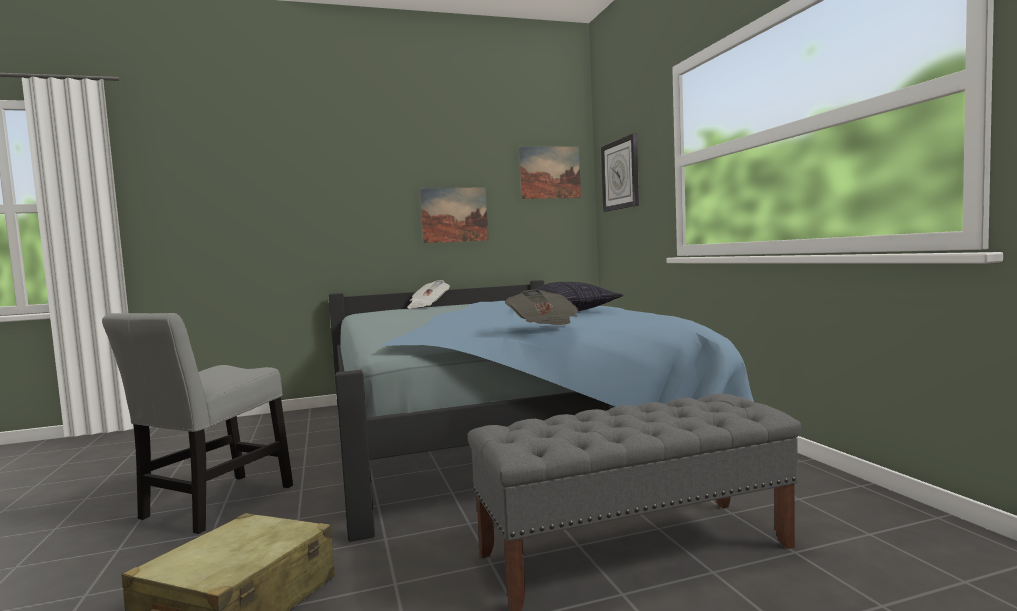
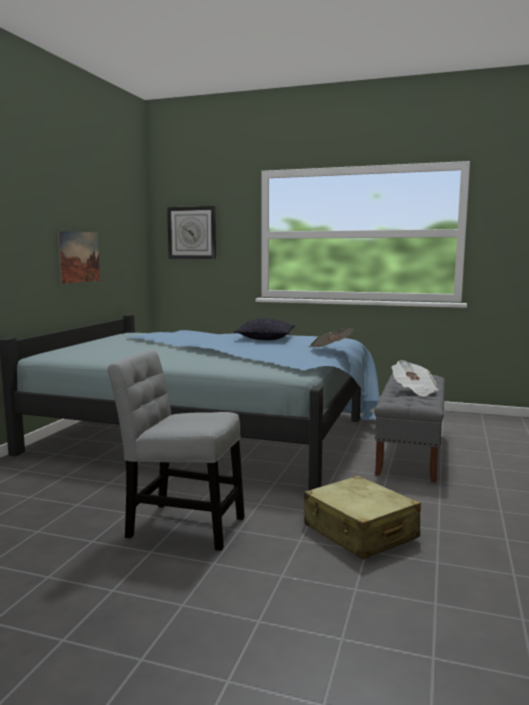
camera: 55 degrees left, 5 degrees up
(213, 505) = (181, 525): grey chair -> grey chair turned 135 degrees clockwise
(428, 306) = (81, 344): newspaper -> newspaper (414, 390)
(550, 172) = (129, 222): picture -> none

